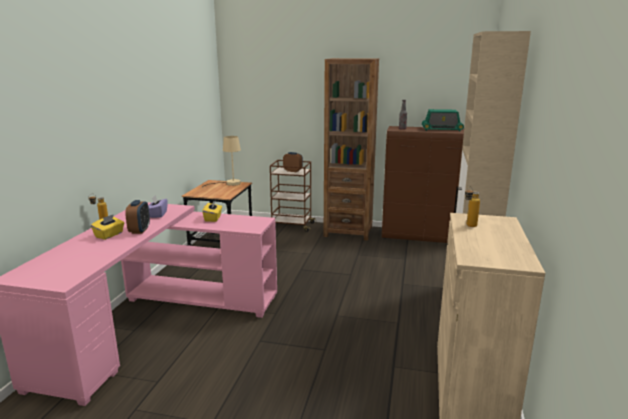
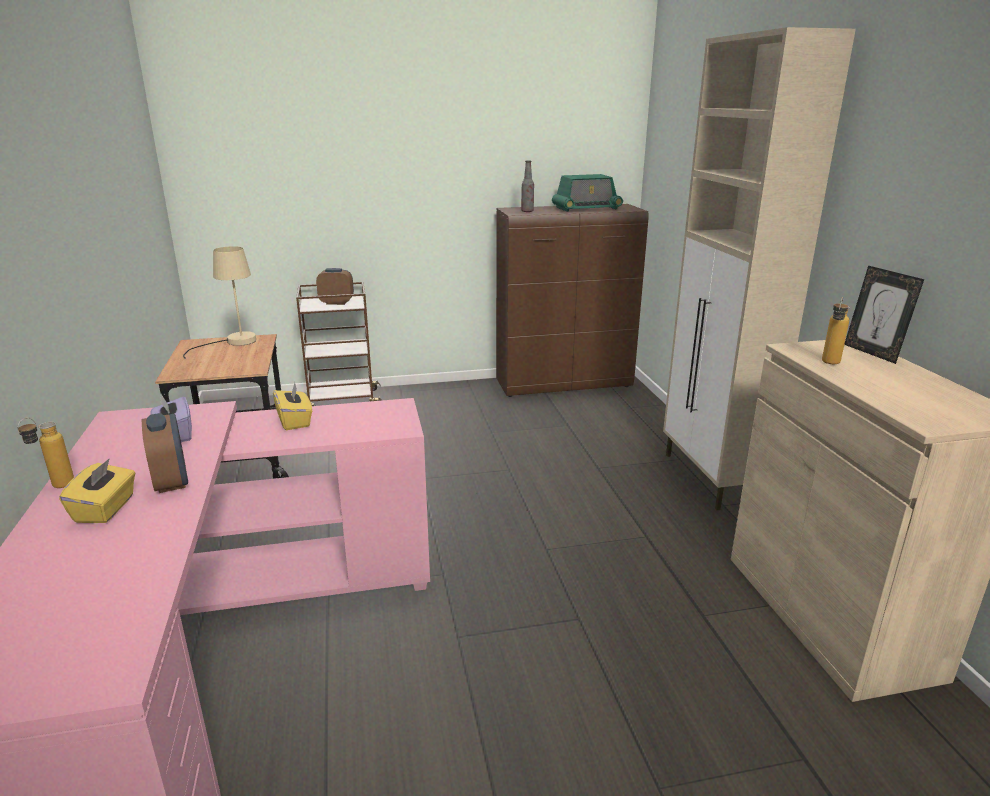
camera: 25 degrees left, 5 degrees up
(348, 231) = (445, 395): brown bookcase -> none
(508, 225) = (872, 353): none -> picture frame

